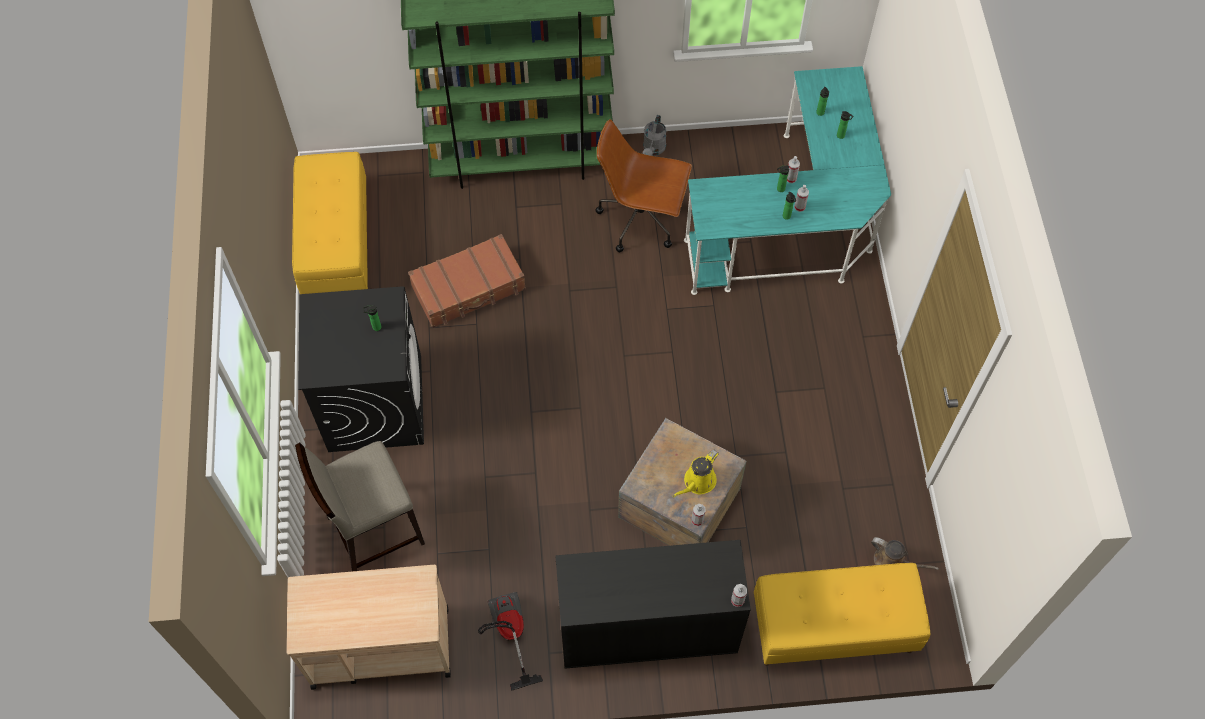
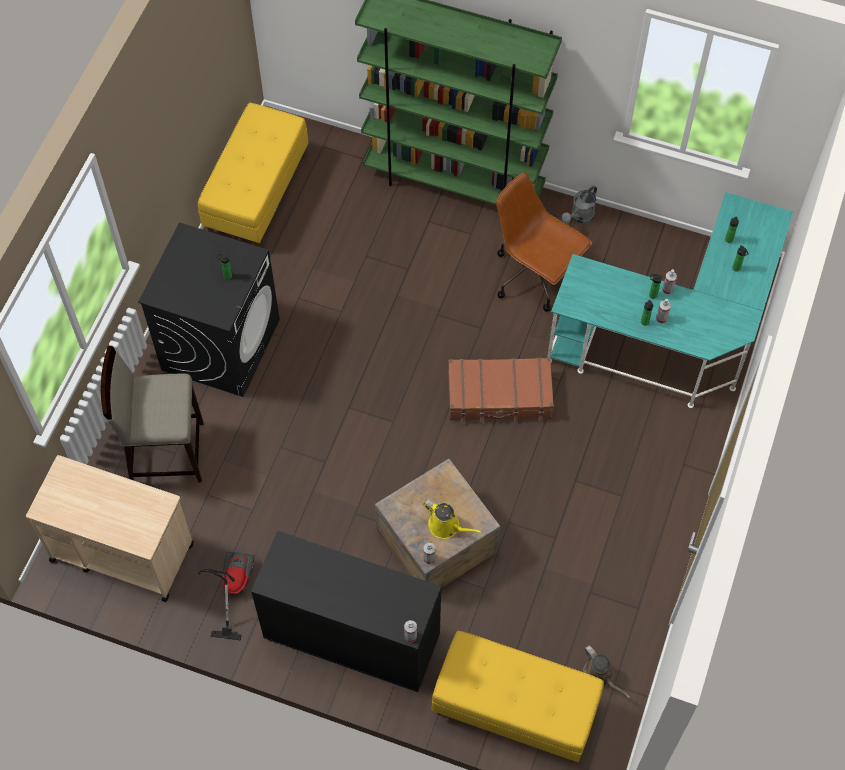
camera: 25 degrees right, 0 degrees up
(469, 288) = (350, 277): brown suitcase -> brown suitcase (499, 396)
(697, 482) = (447, 526): yellow watering can -> yellow watering can turned 120 degrees counterclockwise

